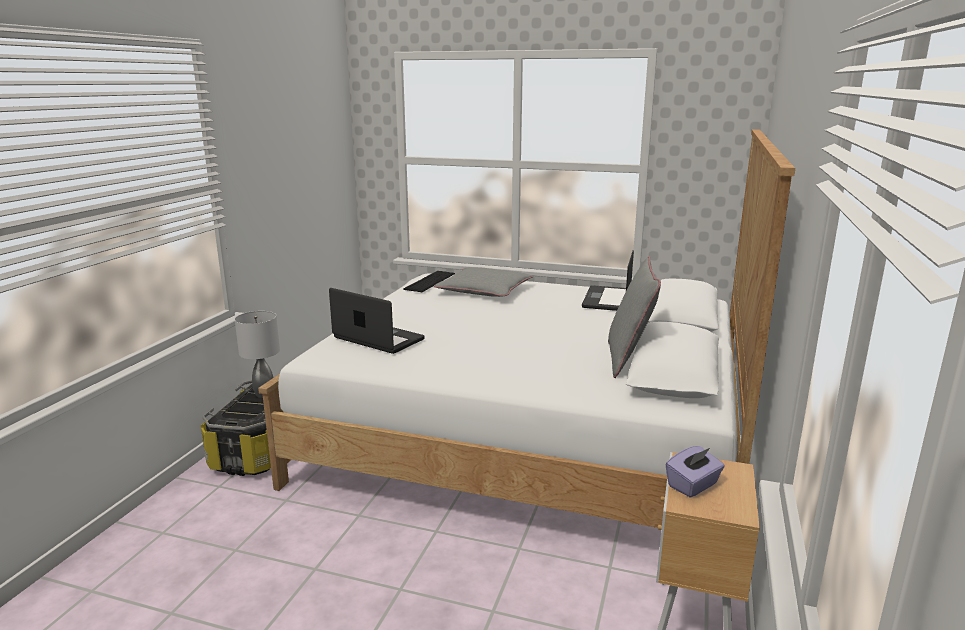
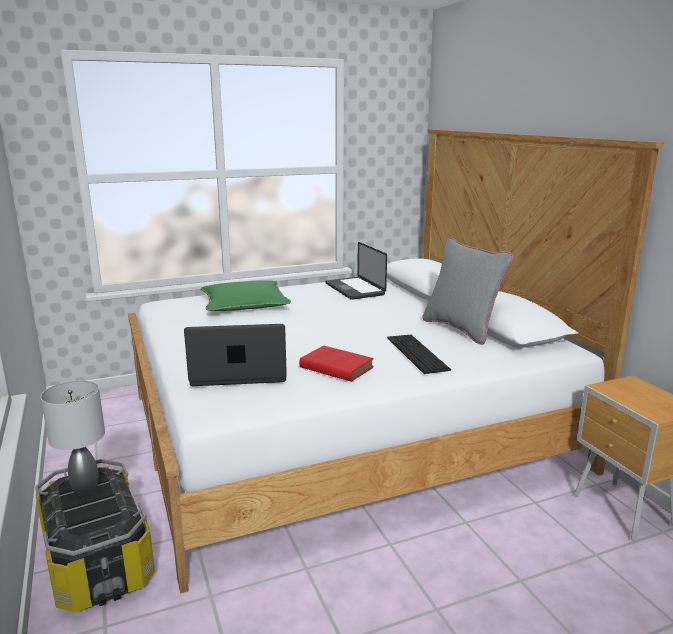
camera: 40 degrees left, 0 degrees up
(430, 281) = (176, 308): keyboard -> keyboard (417, 353)
(448, 355) = (334, 367): none -> red book
(484, 290) = (244, 304): grey pillow -> green pillow
(693, 485) = (637, 401): purple tissue box -> none

